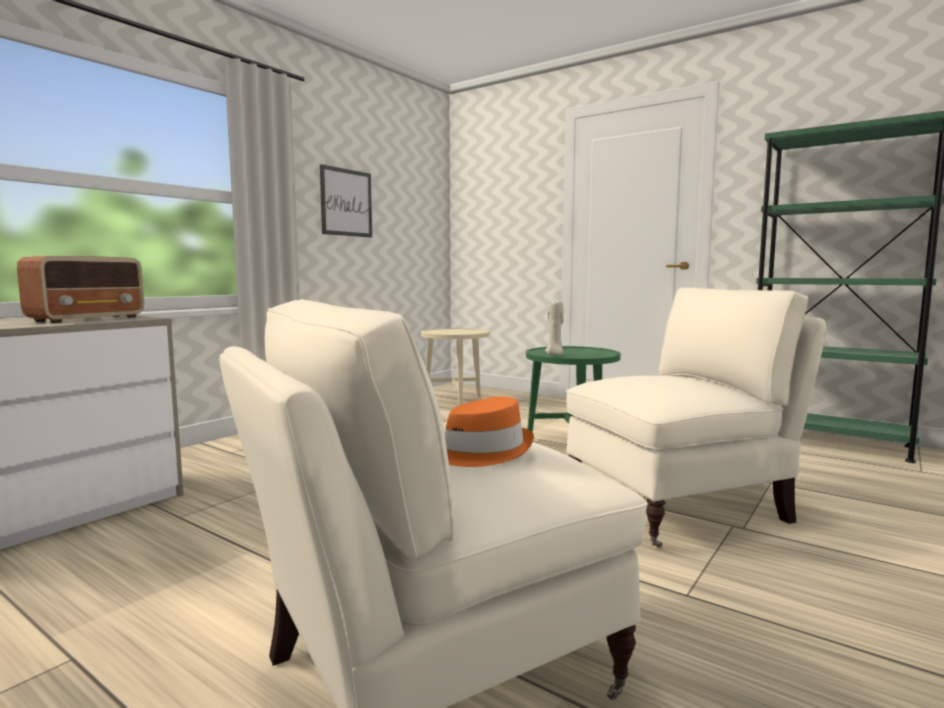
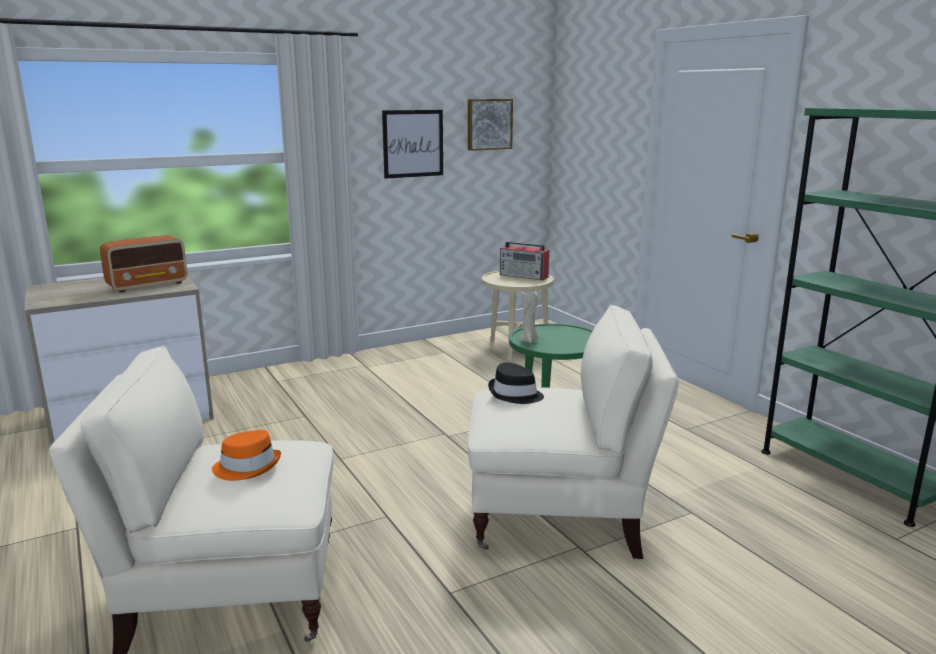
camera: 25 degrees right, 10 degrees up
(405, 194) = (489, 124): none -> picture
(460, 330) = (524, 276): none -> radio
(630, 377) = (515, 394): none -> black hat

